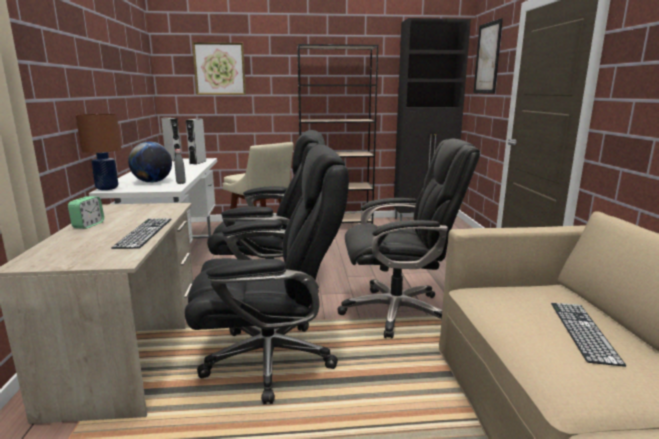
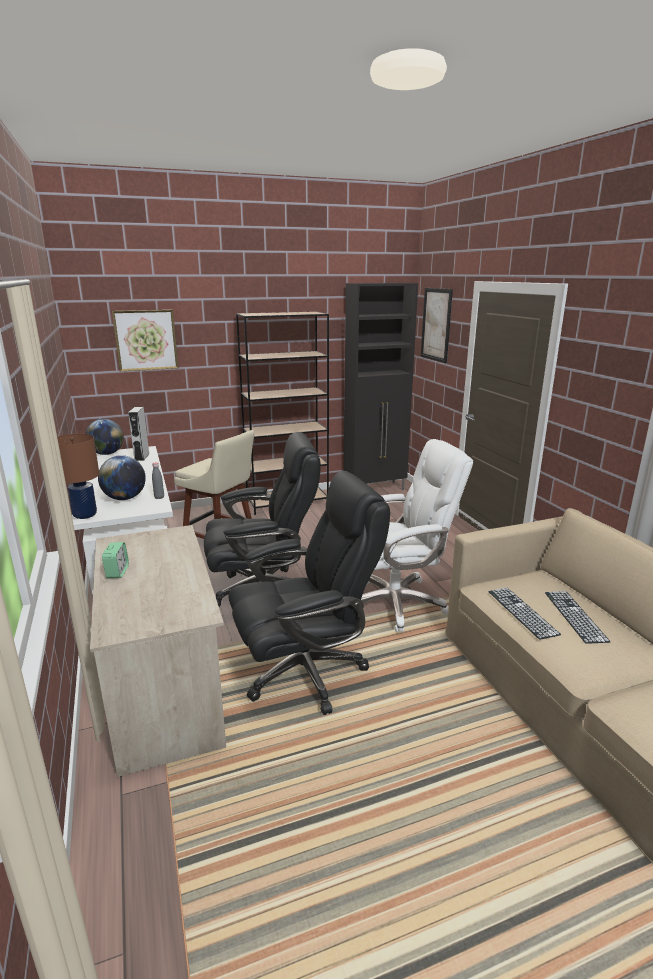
camera: 15 degrees left, 5 degrees up
(144, 232) = (187, 575): keyboard -> keyboard (522, 612)
(173, 160) = (107, 454): grey speaker -> globe
(397, 312) = (396, 603): black office chair -> white office chair

